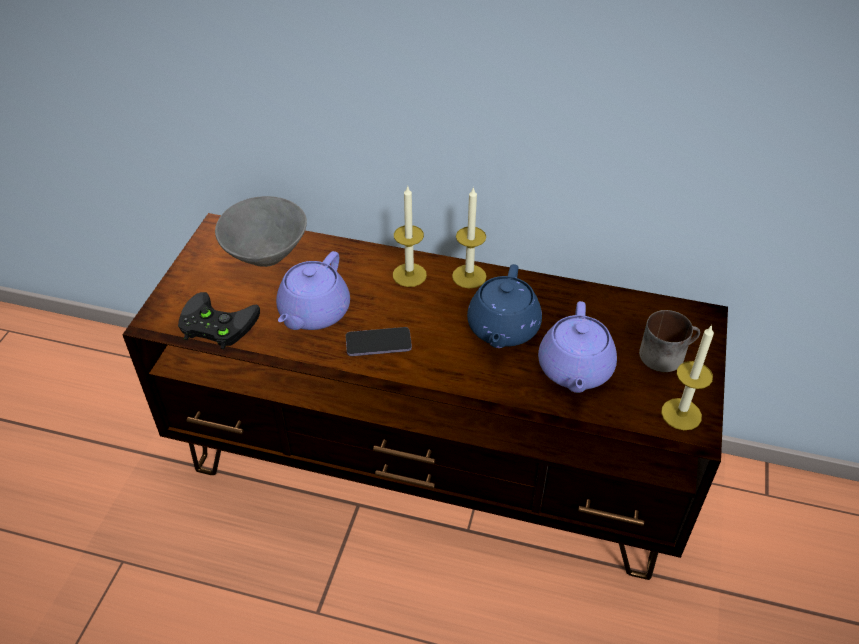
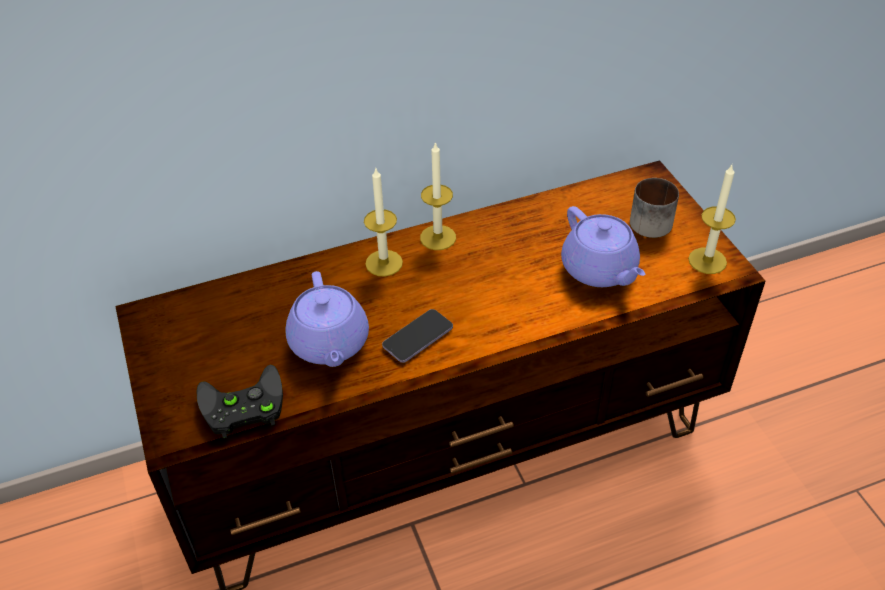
camera: 35 degrees left, 0 degrees up
(265, 255) = (223, 315): grey bowl -> none
(502, 329) = (511, 267): blue teapot -> none

